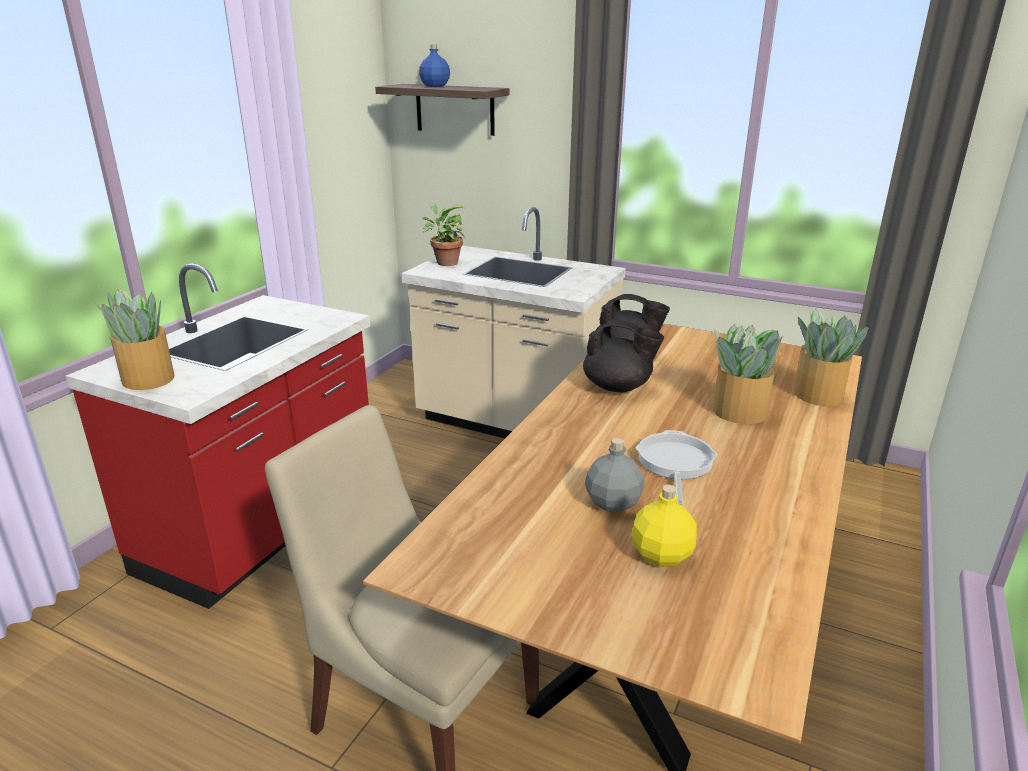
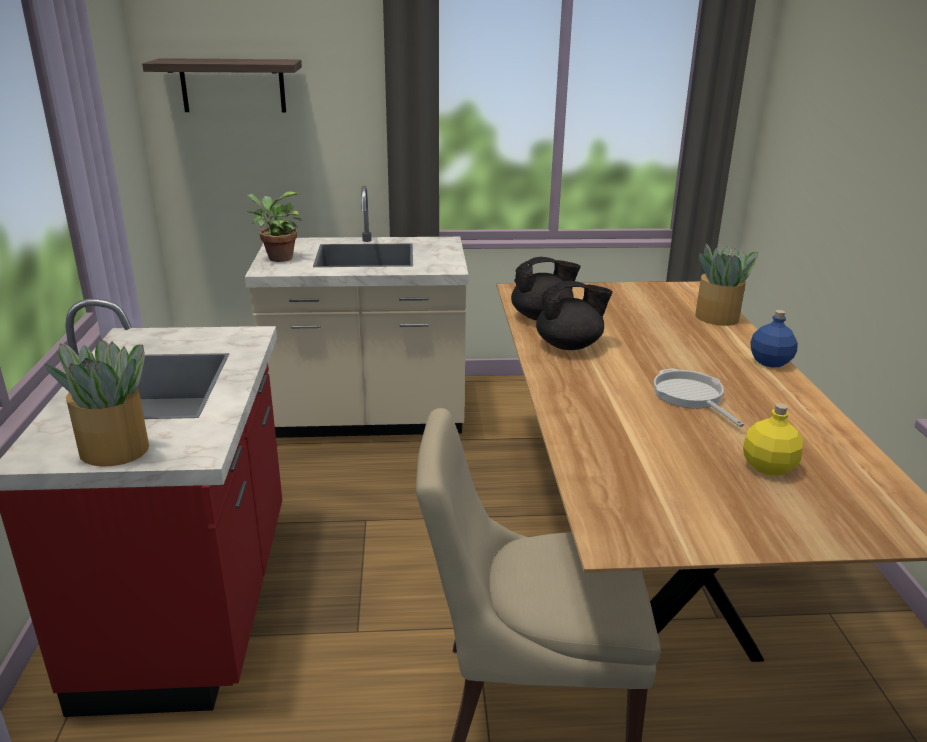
camera: 30 degrees left, 0 degrees up
(435, 86) = (213, 60): blue bottle -> blue bottle (770, 362)
(612, 503) = (686, 440): grey bottle -> none
(738, 412) = (681, 344): potted plant -> none

